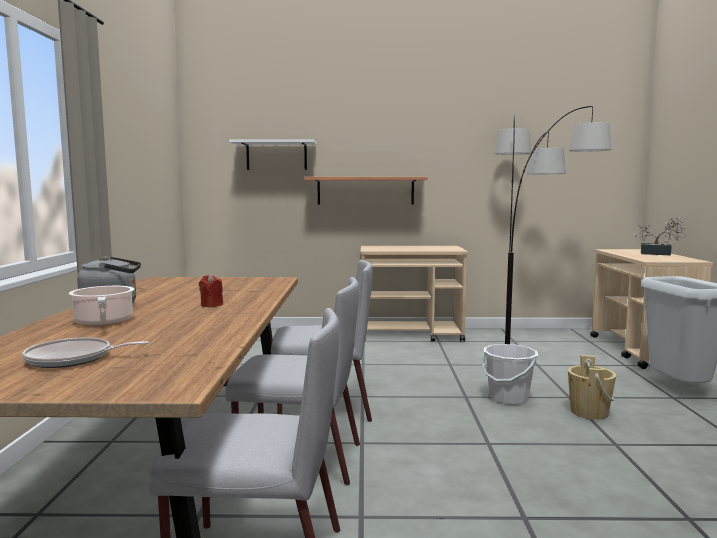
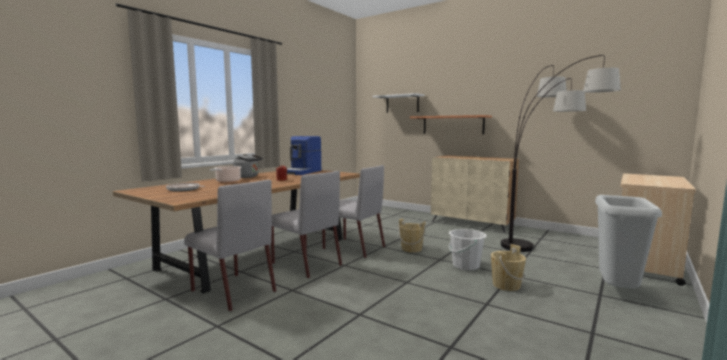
camera: 35 degrees right, 0 degrees up
(190, 284) = (302, 172): none -> coffee machine
(406, 390) = (411, 249): none -> beige bucket
(411, 335) = (472, 223): beige cart -> beige cabinet
(659, 254) = (670, 180): potted plant -> none

